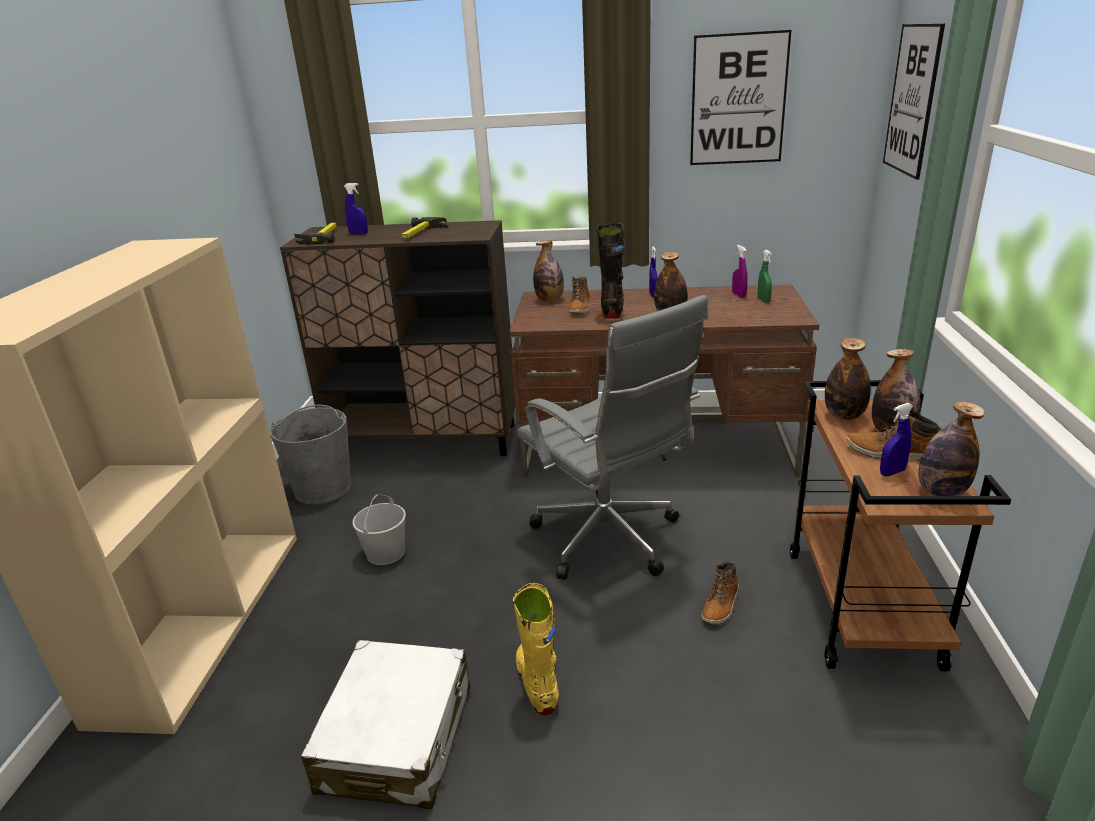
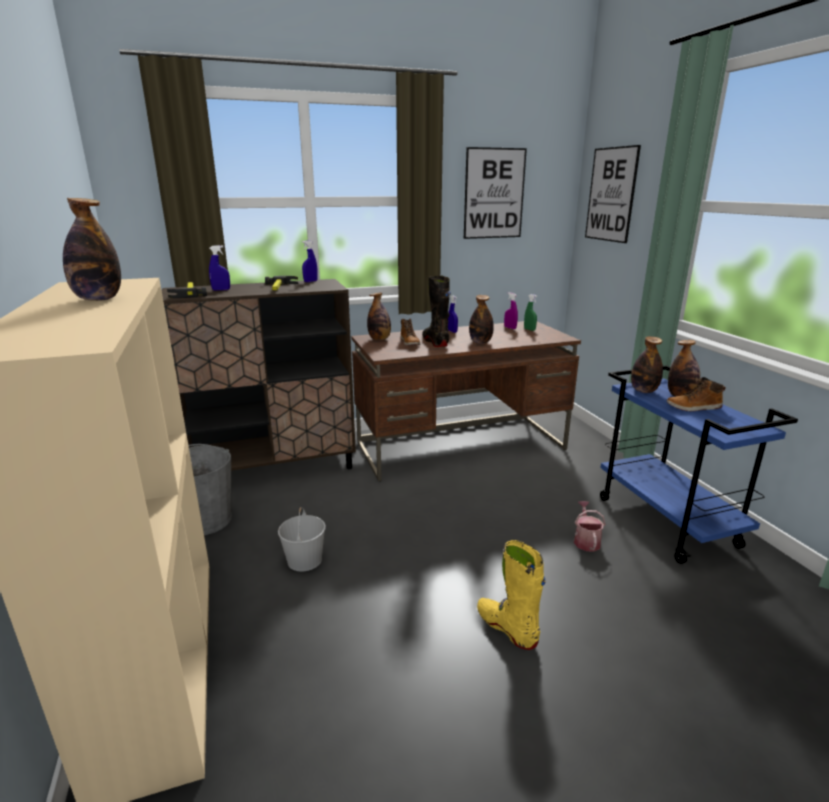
camera: 25 degrees left, 5 degrees down
(397, 739) = (430, 706): white suitcase -> none
(610, 541) = (479, 514): grey office chair -> none
(721, 605) = (586, 540): boot -> watering can
(862, 608) = (668, 522): brown cart -> blue cart
(892, 472) = (708, 418): blue spray bottle -> blue spray bottle (310, 281)
(941, 492) = (746, 424): bottle -> bottle (98, 299)

